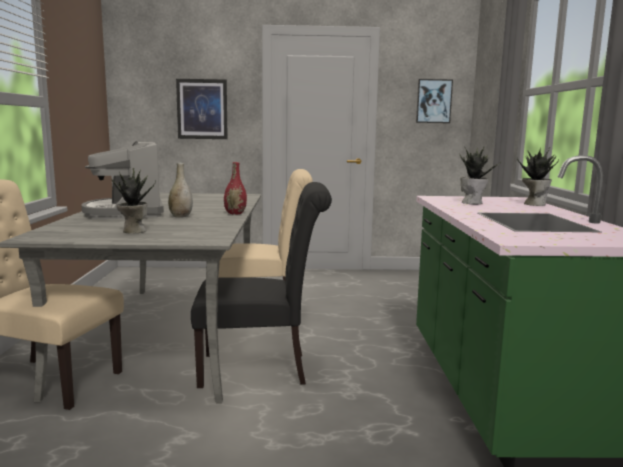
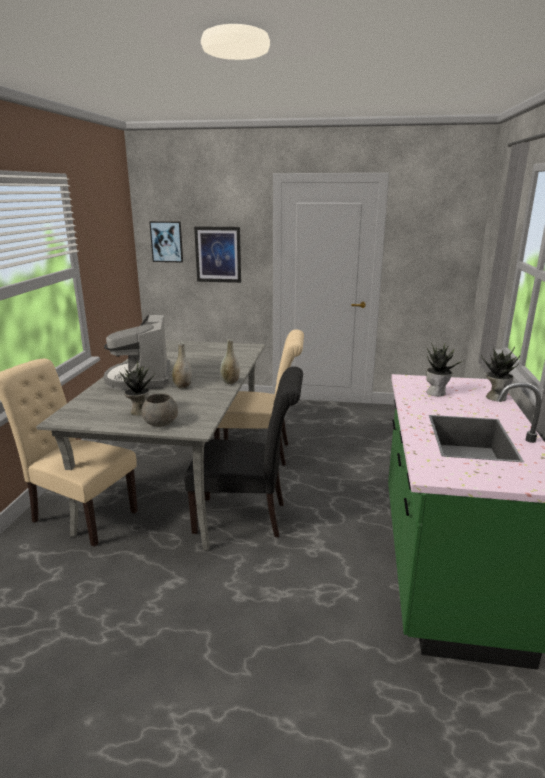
camera: 10 degrees right, 10 degrees up
(164, 237) = (160, 423): none -> grey bowl
(235, 213) = (230, 382): red vase -> grey vase
(433, 101) = (441, 247): picture -> picture (167, 241)

